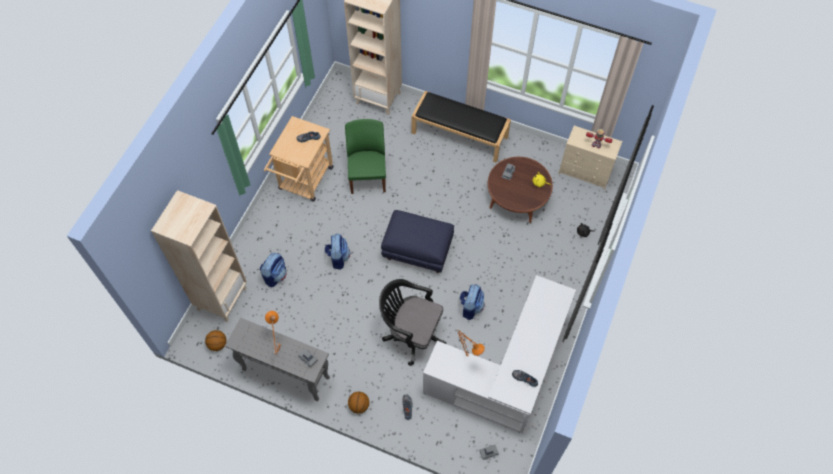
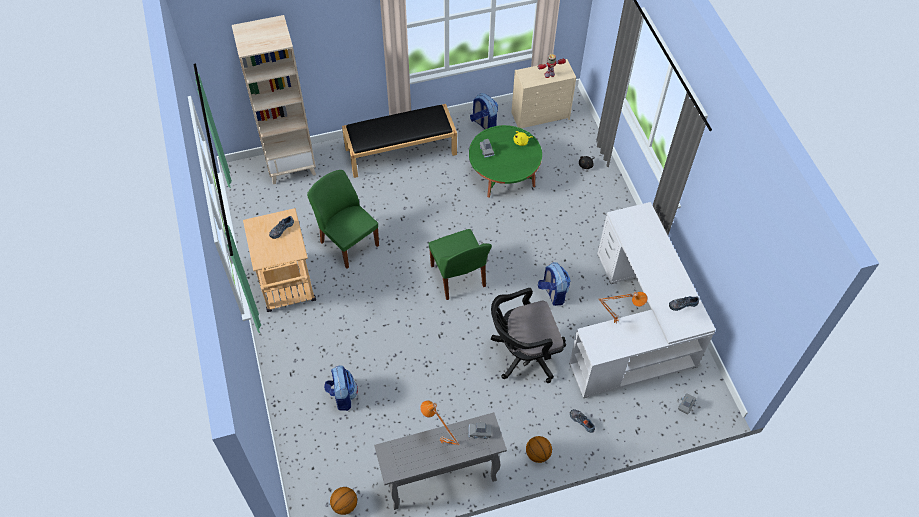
camera: 40 degrees left, 5 degrees down
(222, 298) = (307, 457): beige bookcase -> none
(338, 258) = (389, 335): backpack -> backpack (483, 124)
(417, 250) = (458, 277): blue ottoman -> green chair
(517, 198) = (503, 173): brown coffee table -> green coffee table

